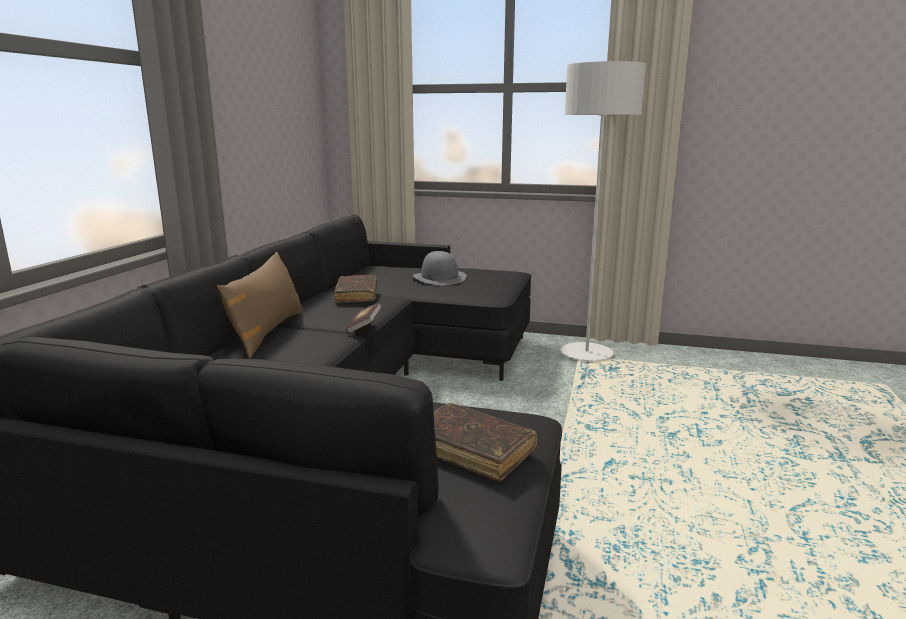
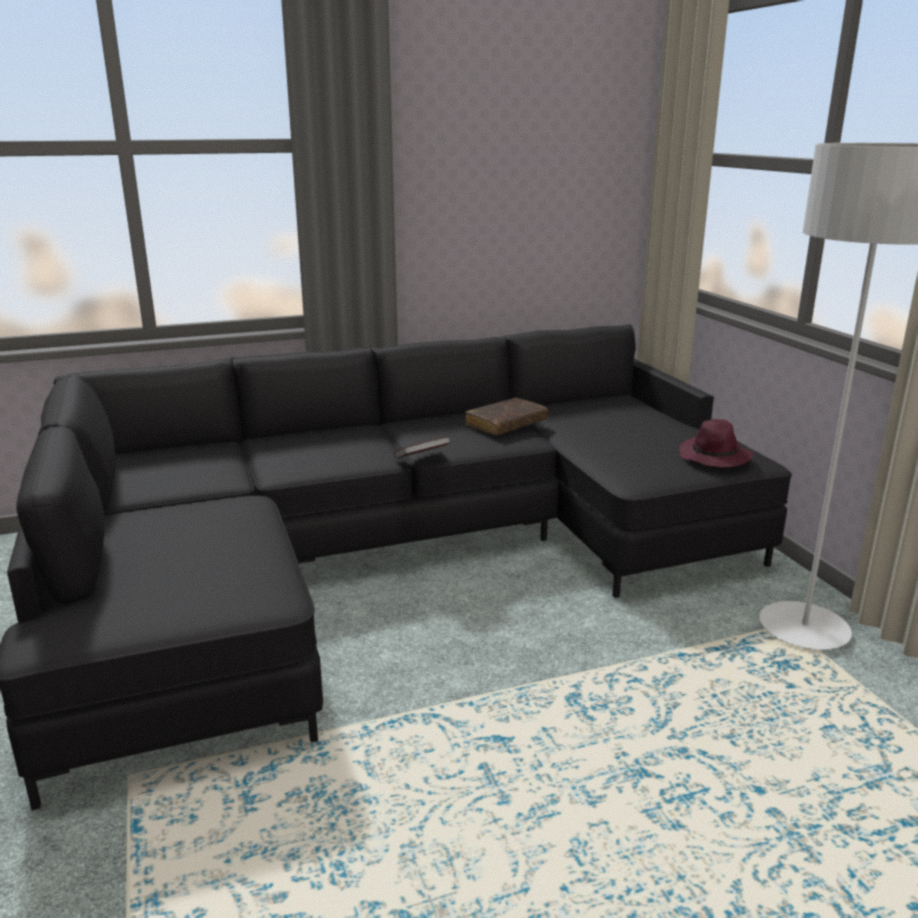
camera: 55 degrees right, 5 degrees up
(267, 332) = (354, 431): brown pillow -> none
(439, 278) = (639, 435): grey hat -> none
(472, 451) = (178, 590): brown book -> none
(497, 275) = (715, 457): none -> purple hat

